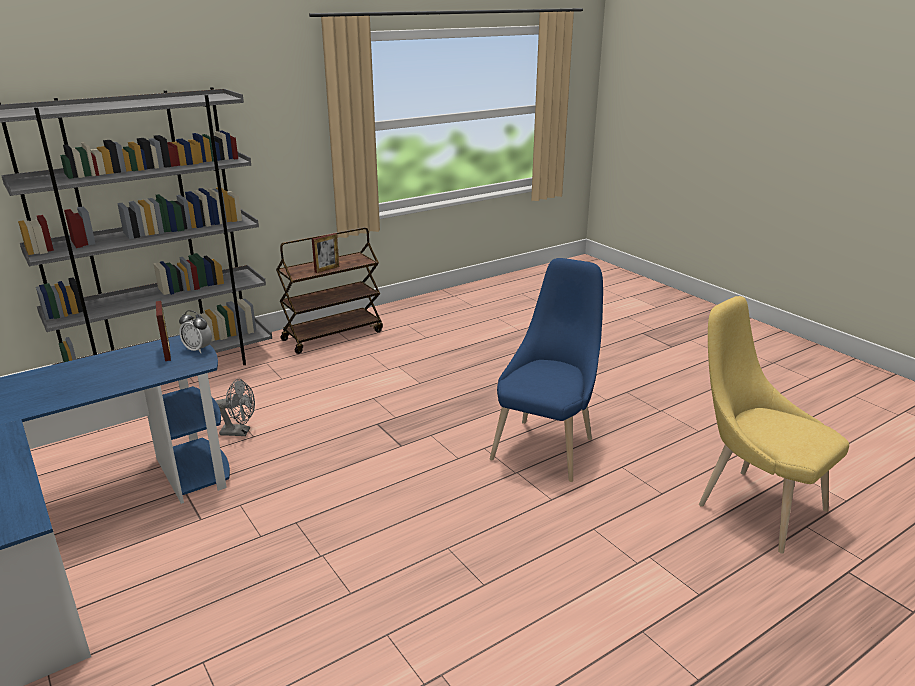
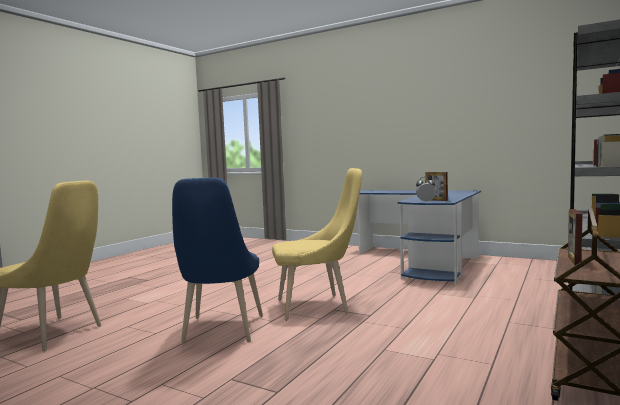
camera: 155 degrees right, 20 degrees down
(240, 432) = (449, 293): grey fan -> none
(412, 458) = (317, 306): none -> yellow chair

